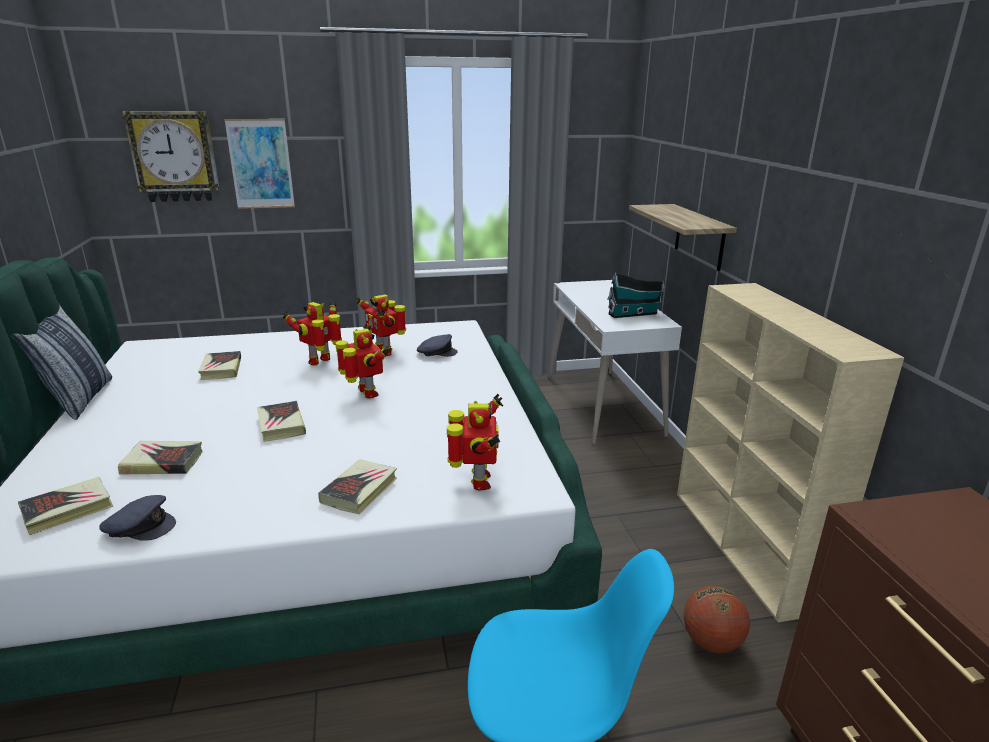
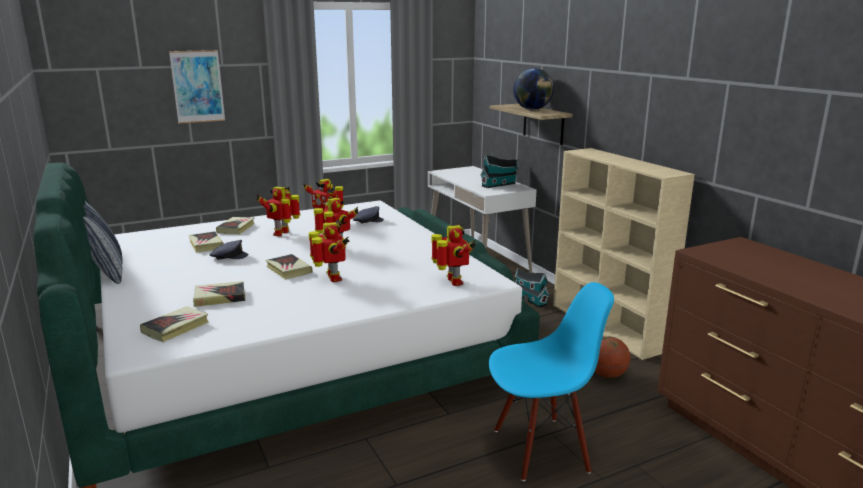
camera: 15 degrees left, 5 degrees down
(140, 526) = (241, 328): grey cap -> grey cap (228, 256)
(174, 156) = (126, 82): wall clock -> none
(323, 449) = (332, 278): none -> toy robot
(359, 490) = (378, 294): book -> book (236, 228)
(648, 478) = (529, 299): none -> toy house
(682, 216) = (532, 109): none -> globe

